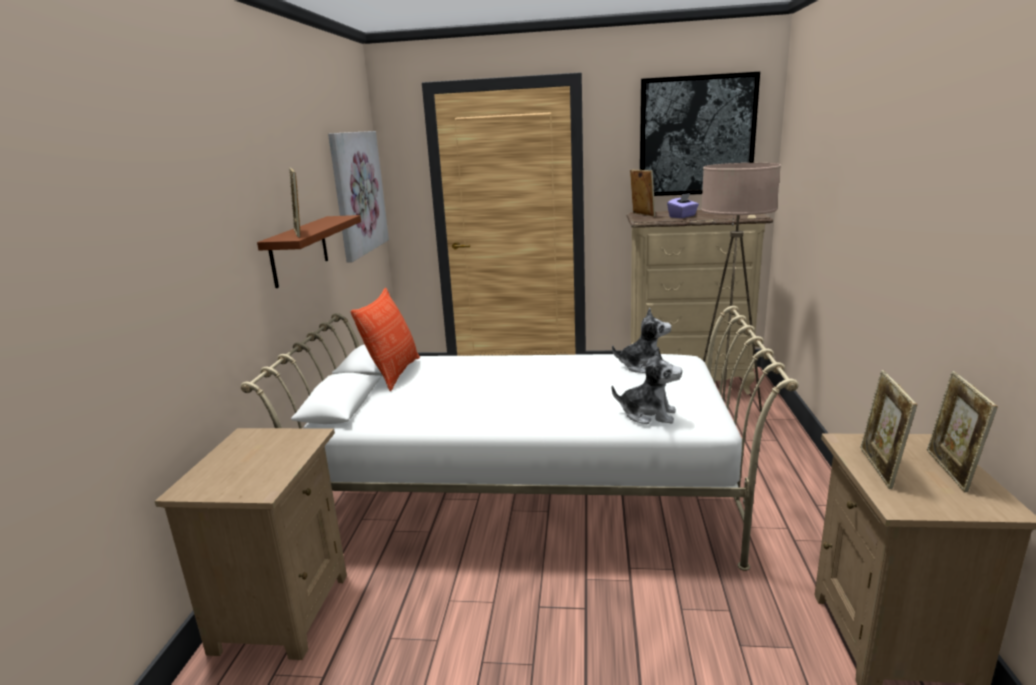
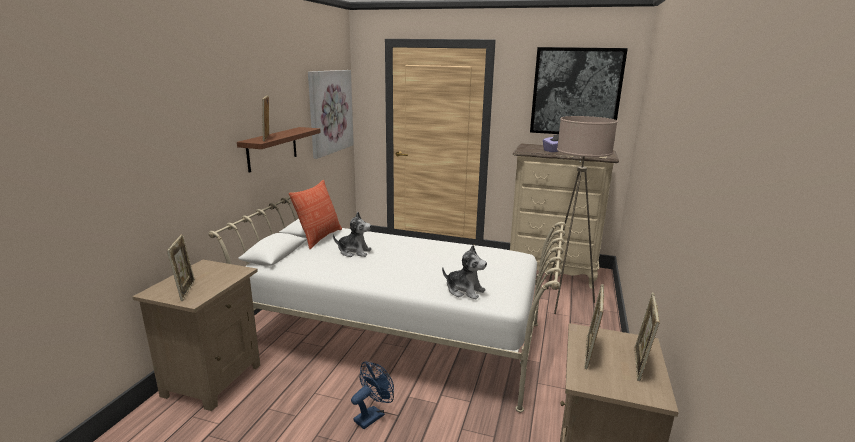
camera: 10 degrees right, 0 degrees up
(549, 616) = (372, 415): none -> blue fan
(642, 215) = (527, 146): picture frame -> picture frame (186, 290)
(643, 366) = (485, 256): plush toy -> plush toy (354, 252)

